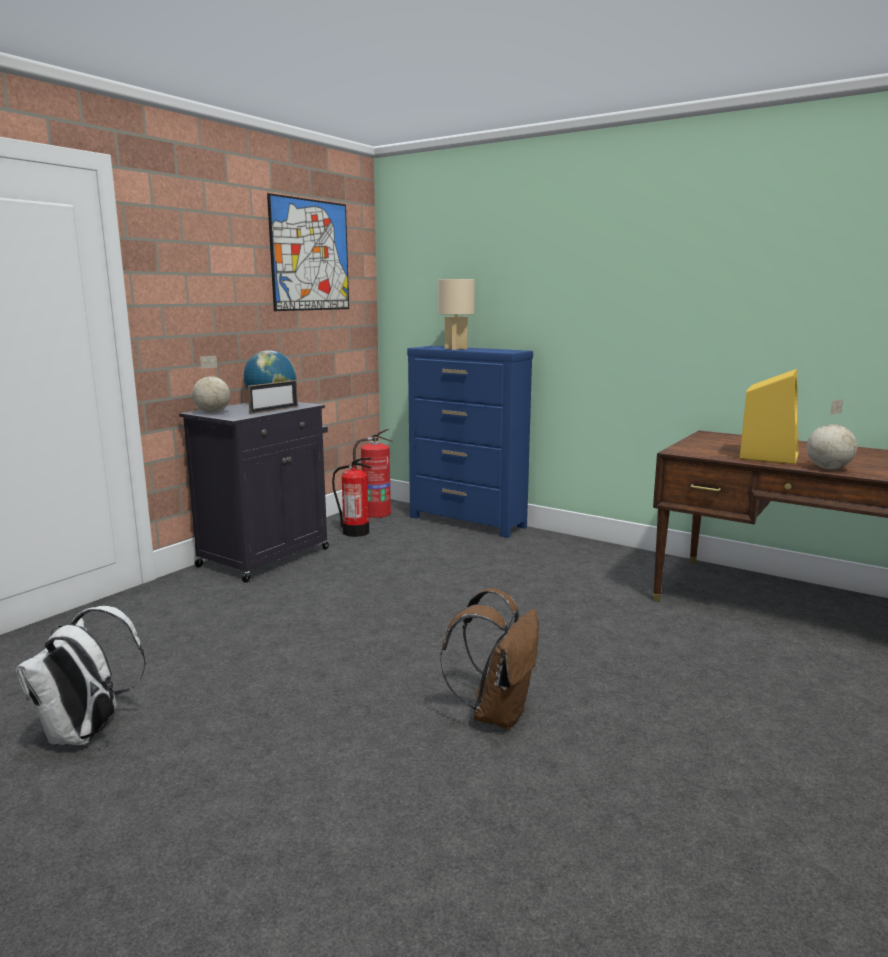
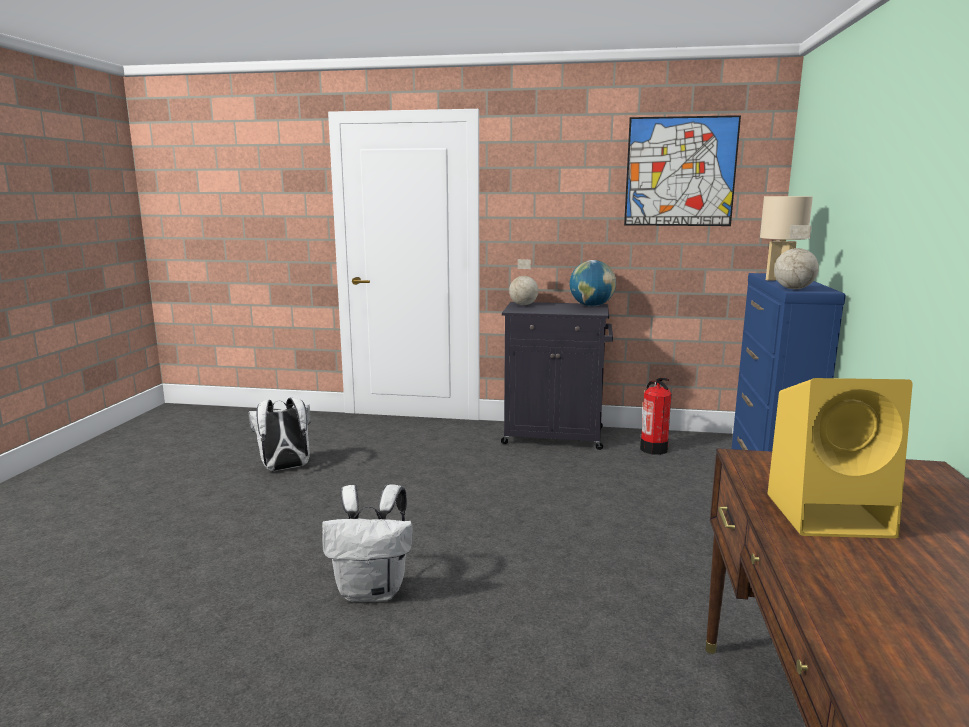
camera: 65 degrees right, 0 degrees up
(274, 410) = (558, 311): picture frame -> none
(375, 513) = (712, 444): fire extinguisher -> none
(497, 713) = (373, 591): brown backpack -> white backpack
(827, 468) = (813, 562): globe -> globe (793, 289)

